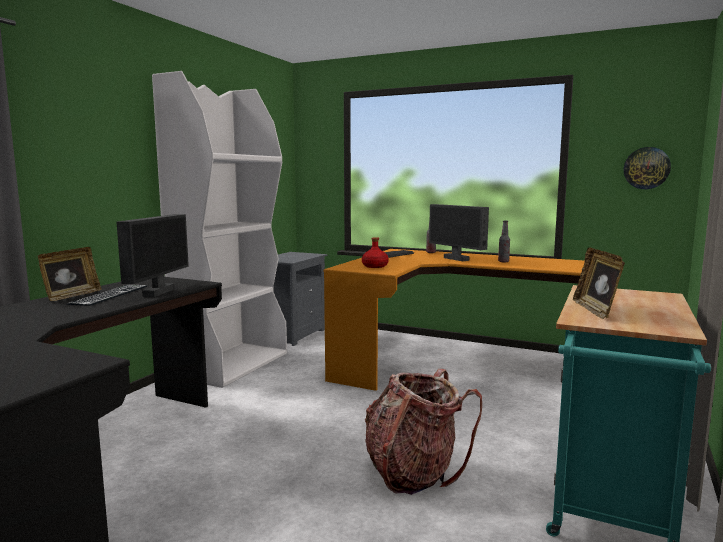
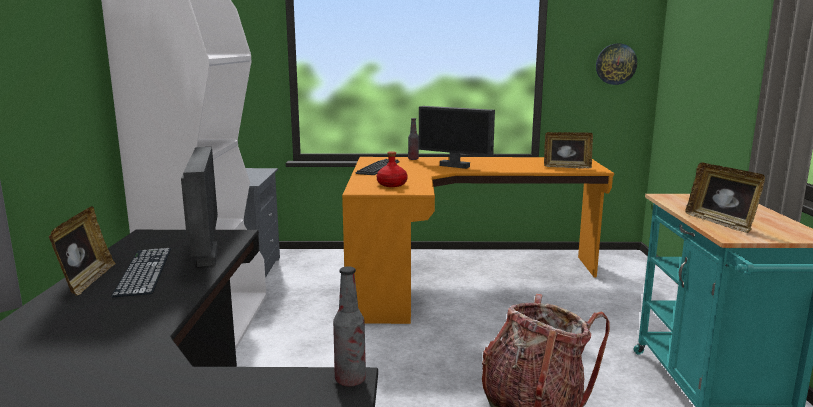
camera: 25 degrees left, 5 degrees up
(503, 261) = (503, 165): bottle -> bottle (350, 380)
(565, 267) = (567, 167): none -> picture frame

